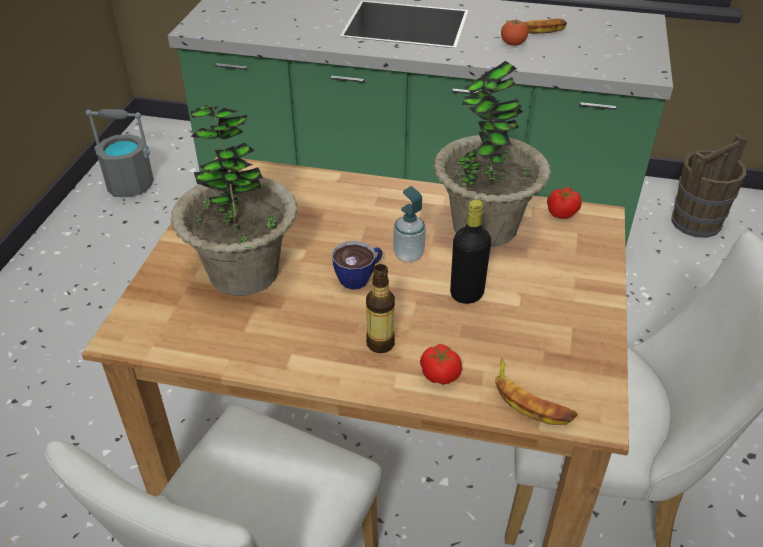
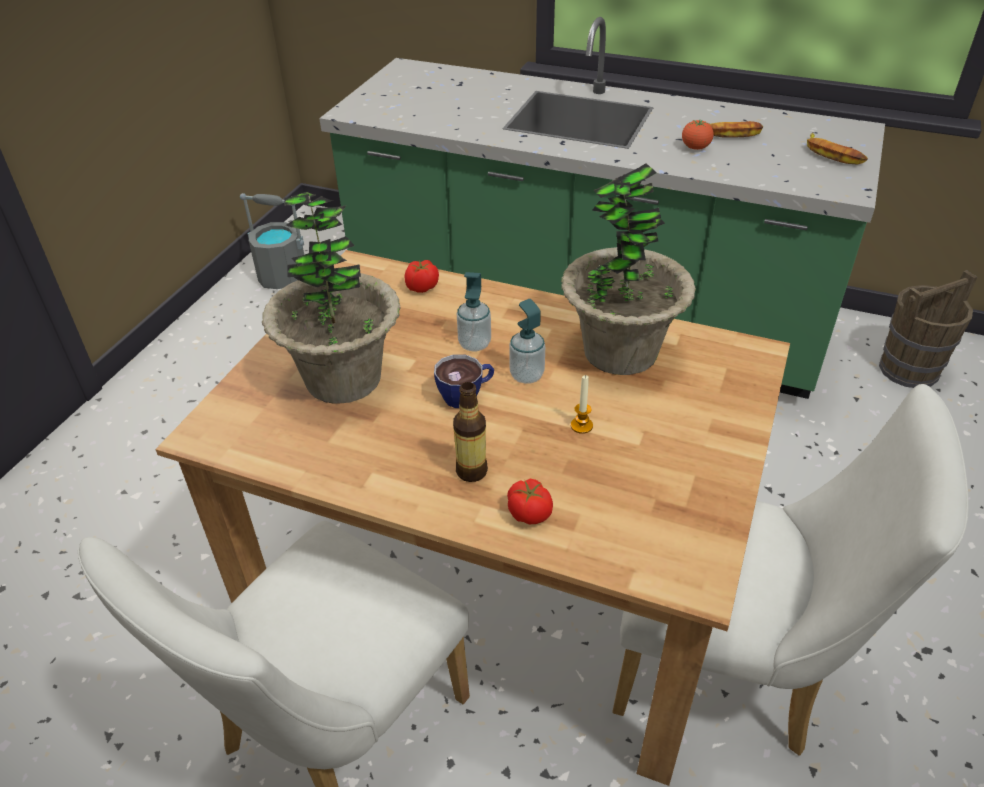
camera: 10 degrees right, 0 degrees up
(355, 231) = (474, 344): none -> soap dispenser
(466, 294) = (581, 425): black bottle -> candle
(531, 399) = (627, 553): banana -> banana (832, 154)
(561, 213) = (713, 344): tomato -> tomato (422, 288)

